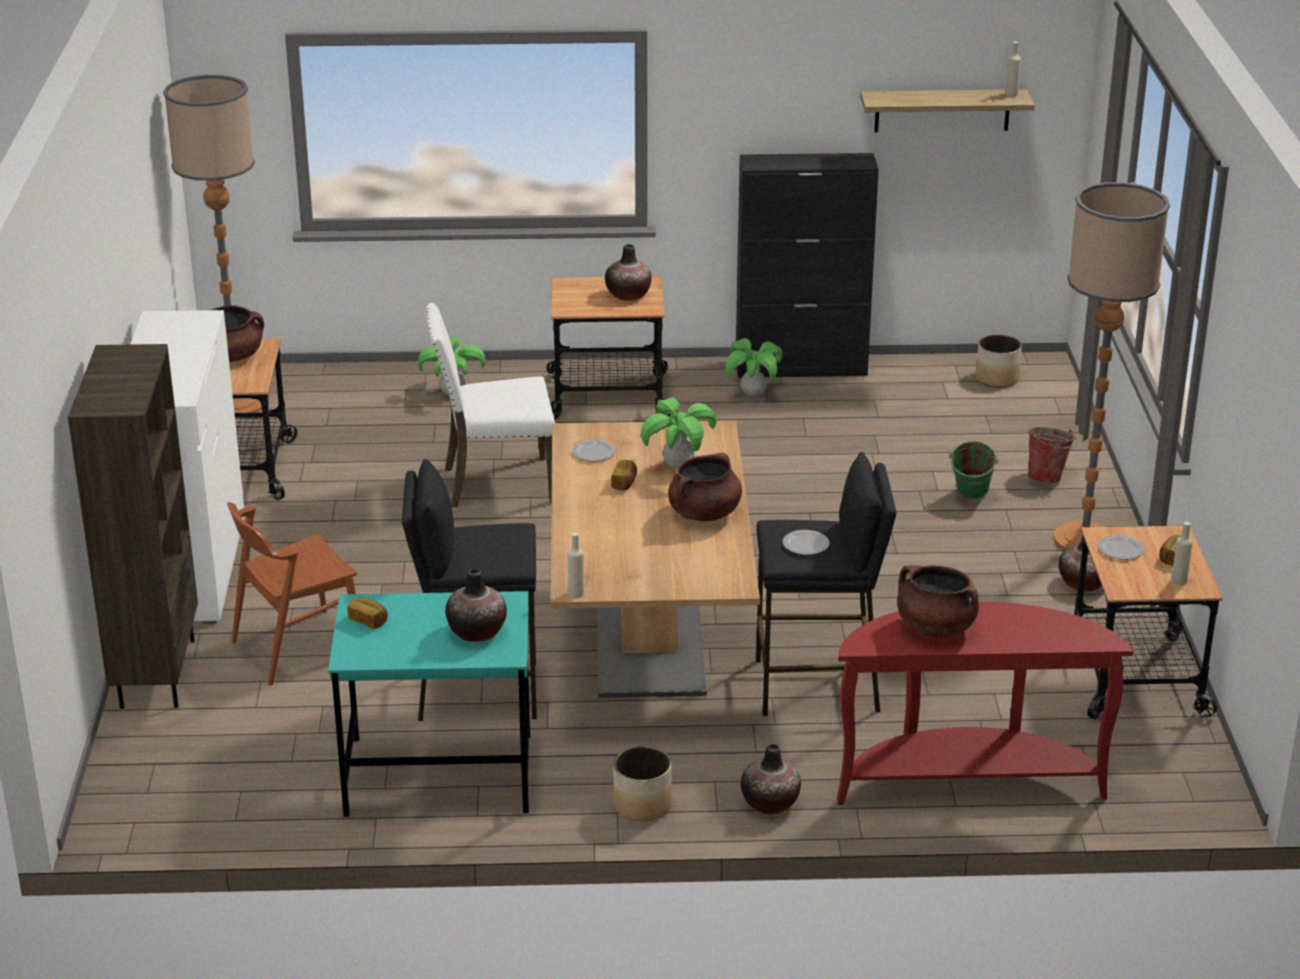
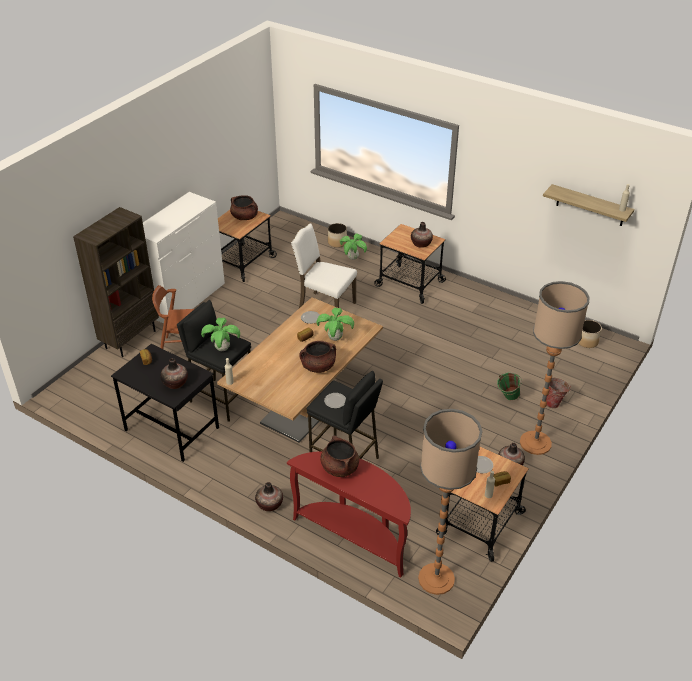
camera: 35 degrees right, 10 degrees up
(237, 404) = (272, 232): floor lamp -> floor lamp (436, 579)
(438, 776) = (171, 429): turquoise desk -> black desk
(642, 805) = (224, 480): planter -> planter (337, 243)
(753, 394) = (470, 306): potted plant -> potted plant (222, 349)
(801, 367) = (505, 301): black cabinet -> none

